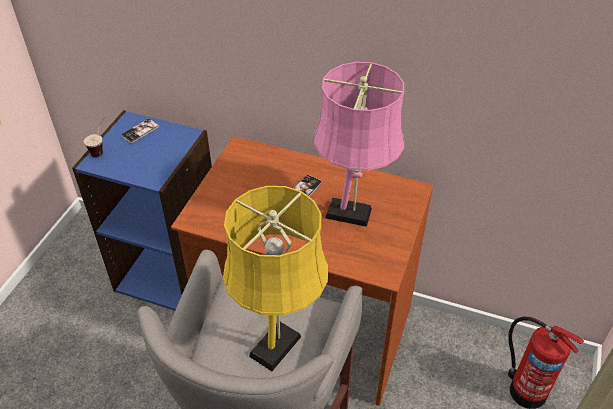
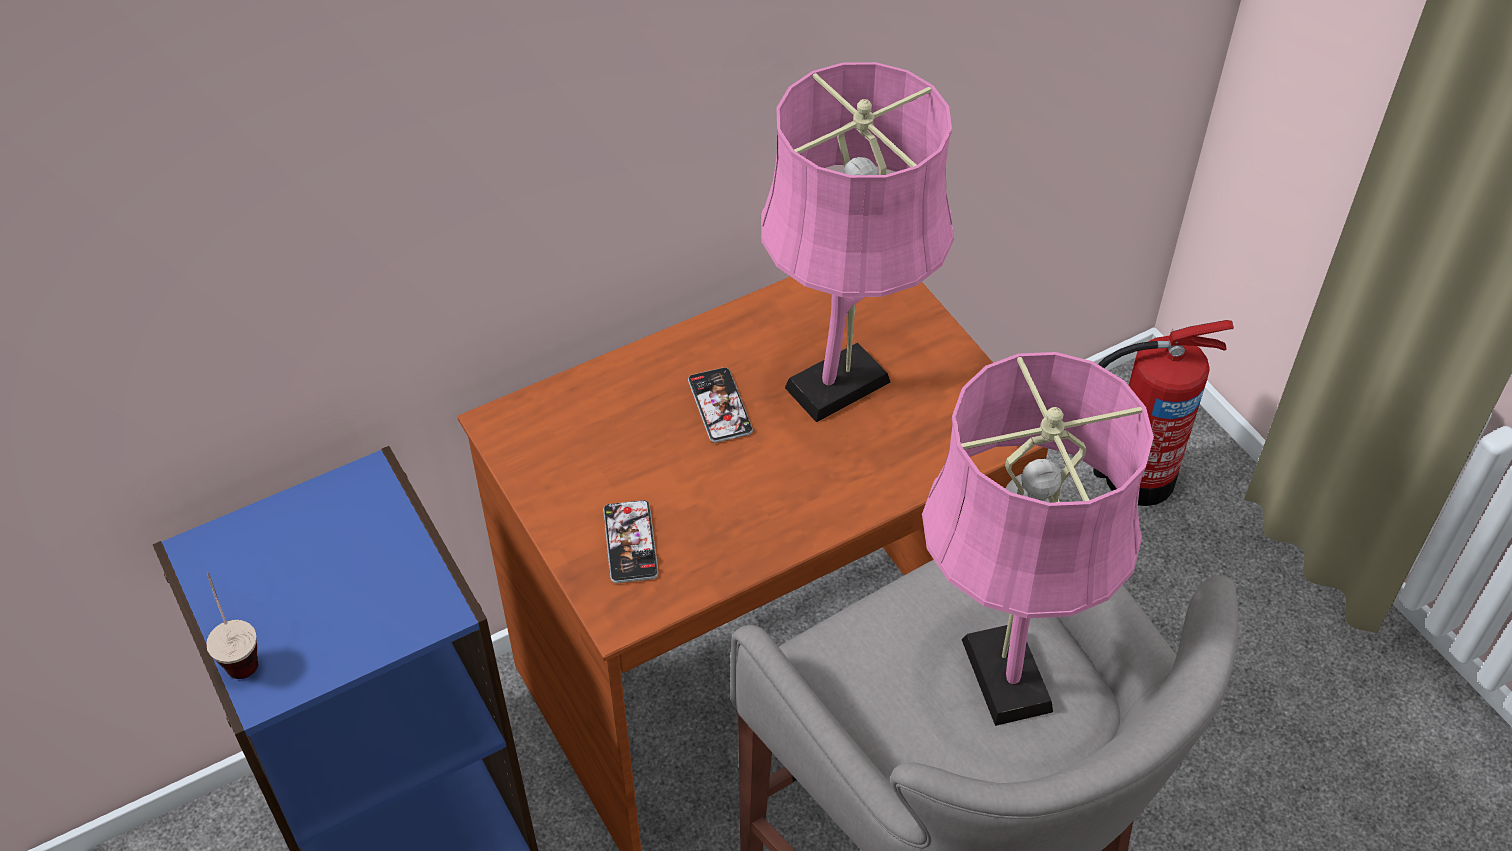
camera: 50 degrees left, 5 degrees up
(140, 131) = (261, 553): phone -> phone (630, 542)
(279, 342) = (1003, 665): yellow table lamp -> pink table lamp

